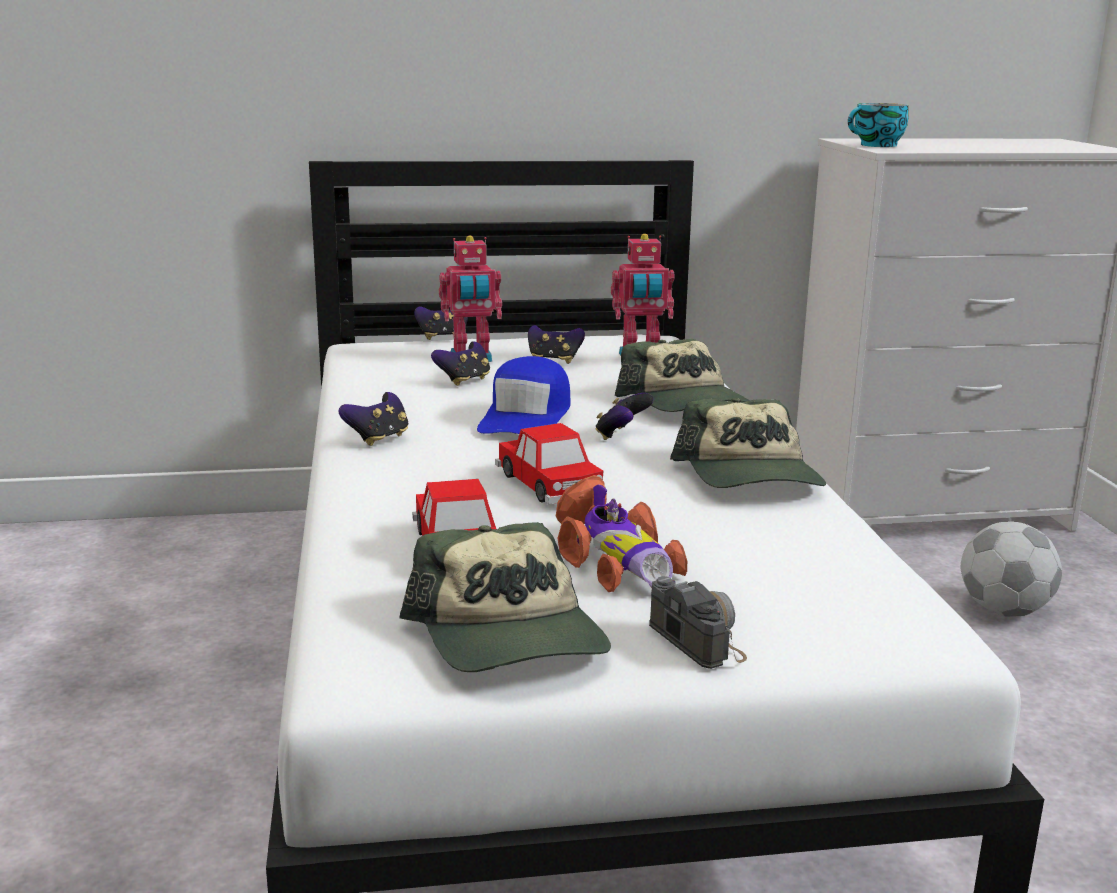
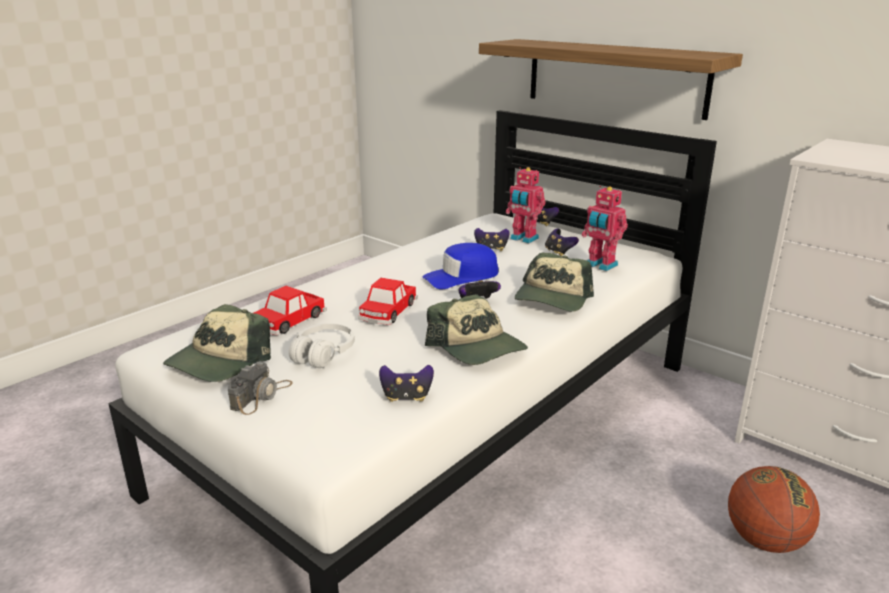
camera: 50 degrees right, 5 degrees up
(378, 438) = (386, 264): game controller -> game controller (406, 397)
(517, 86) = (615, 77): none -> shelf
(615, 561) = (323, 354): toy car -> white headphones
(751, 476) = (477, 347): cap -> cap turned 75 degrees counterclockwise
(876, 146) = (827, 152): cup -> none
(1004, 611) = (764, 540): football -> basketball

